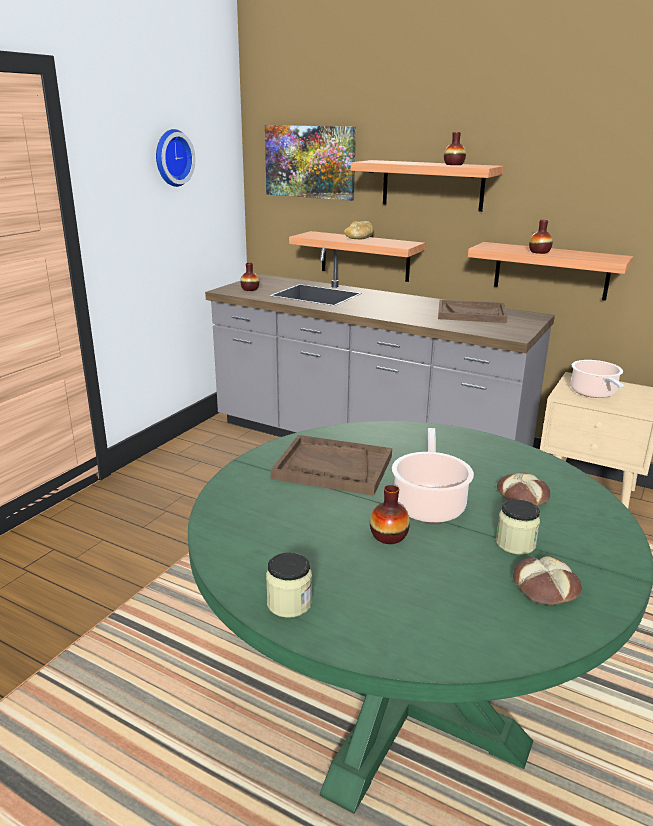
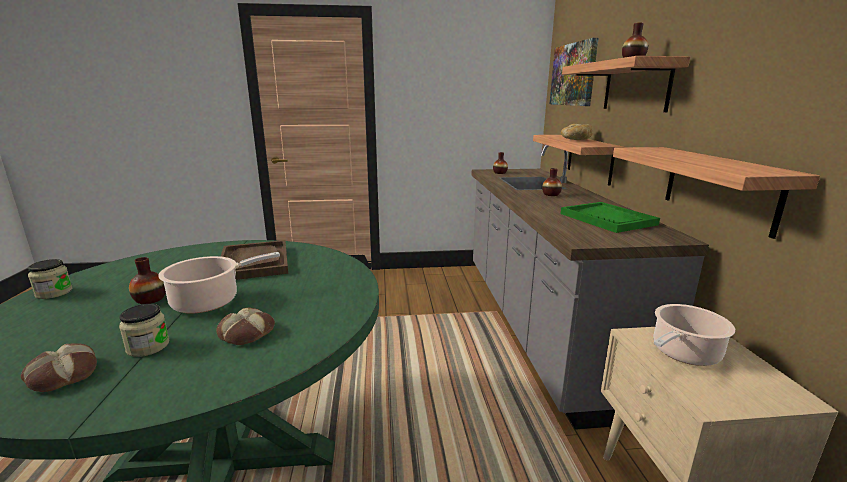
camera: 55 degrees right, 5 degrees down
(171, 158) = (465, 72): wall clock -> none
(471, 314) = (607, 219): brown tray -> green tray
(539, 252) = (679, 156): vase -> vase (551, 194)

